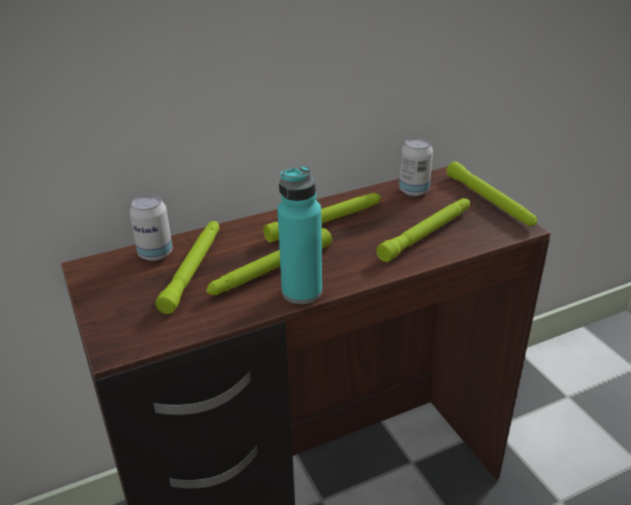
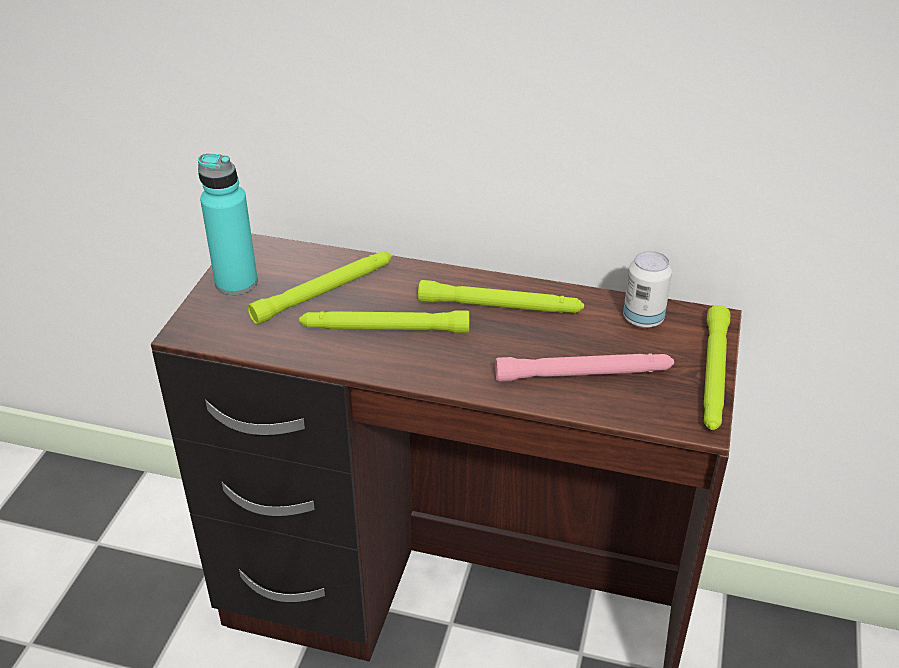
camera: 40 degrees right, 5 degrees up
(155, 254) = (313, 261): can -> none
(302, 292) = (382, 366): turquoise bottle -> turquoise bottle (236, 283)
(427, 233) = (584, 374): green flashlight -> pink flashlight

